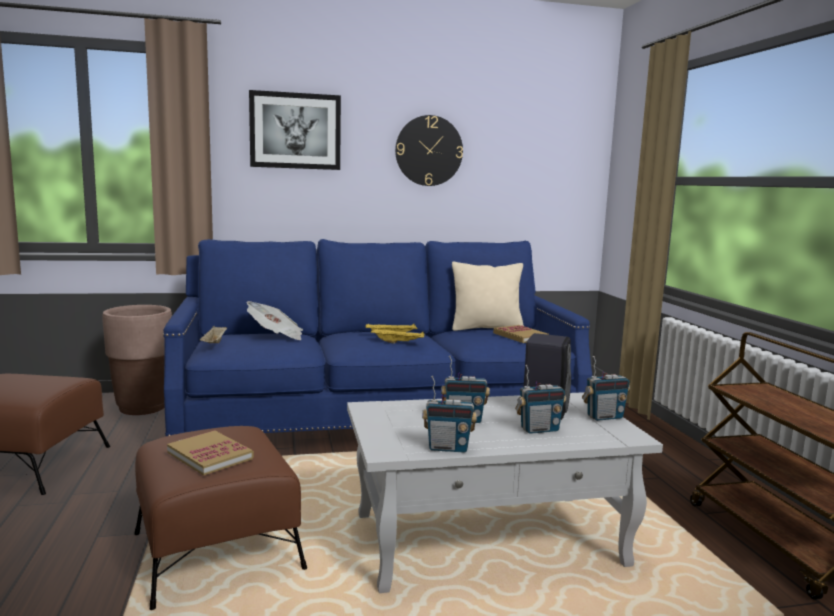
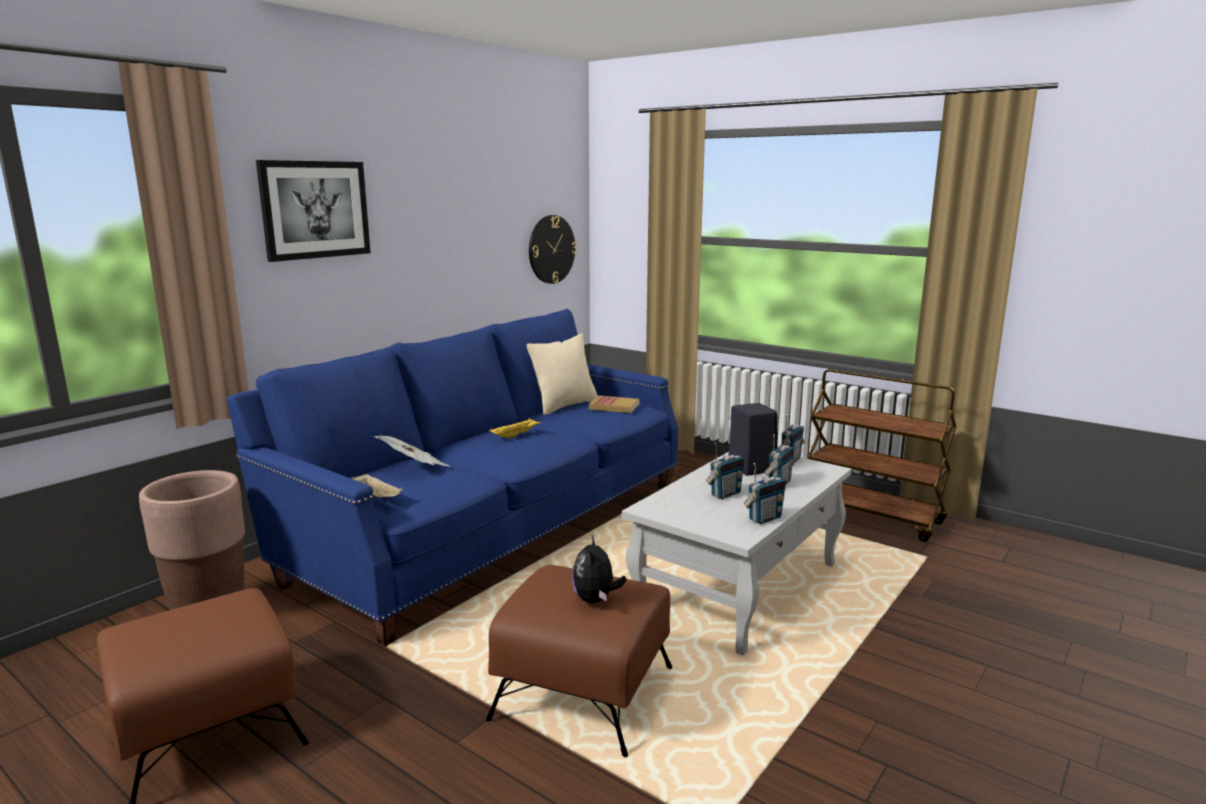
camera: 40 degrees left, 5 degrees up
(210, 455) = (596, 600): book -> plush toy
(398, 343) = (541, 441): yellow tray -> none
(429, 151) = (449, 220): wall clock -> wall clock (551, 249)

